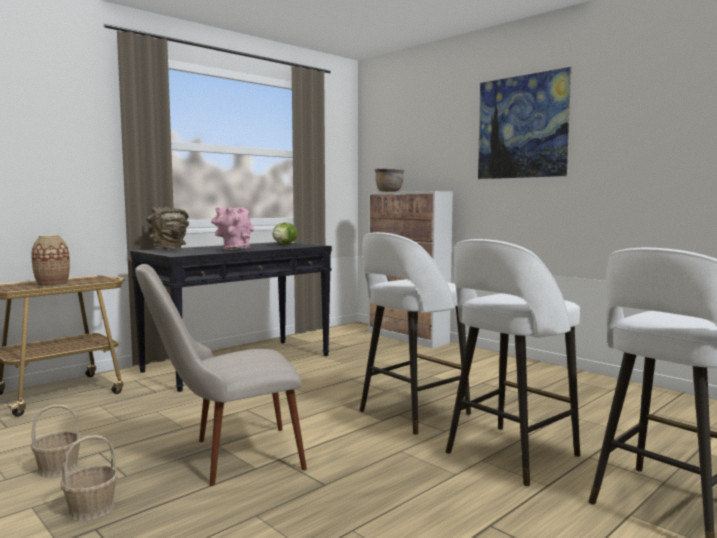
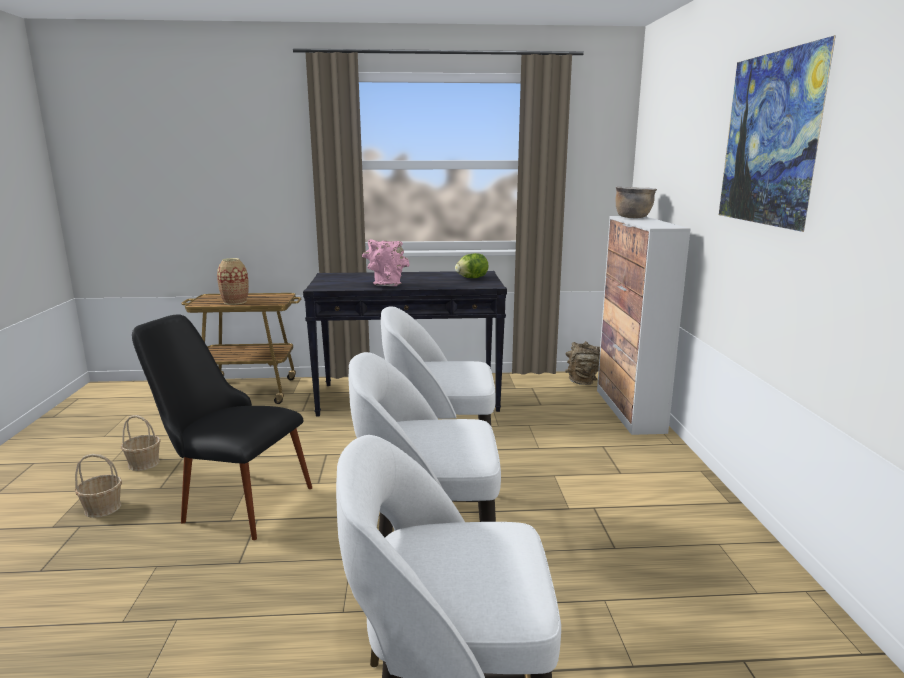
camera: 40 degrees right, 10 degrees up
(169, 250) = (344, 276): brown vase -> brown vase (583, 381)
(226, 458) = (231, 500): beige chair -> black chair

